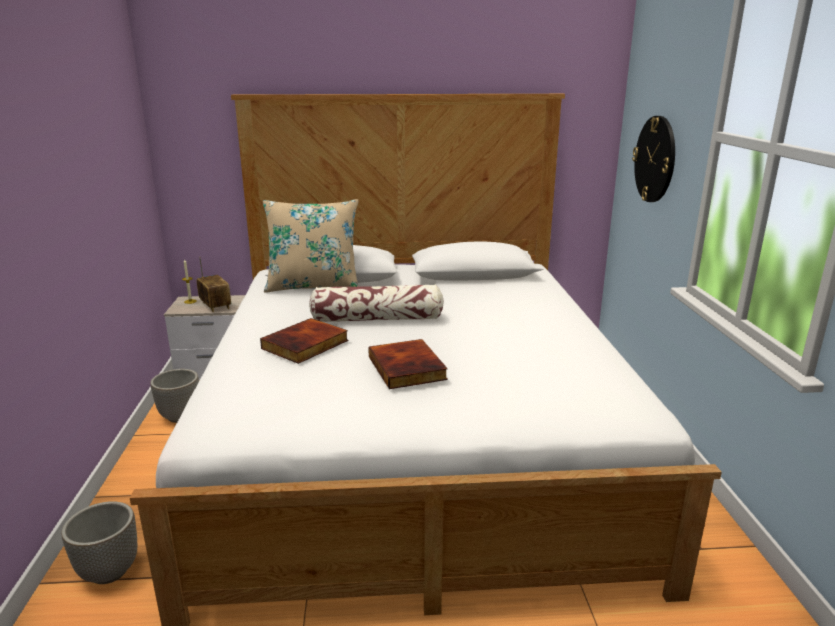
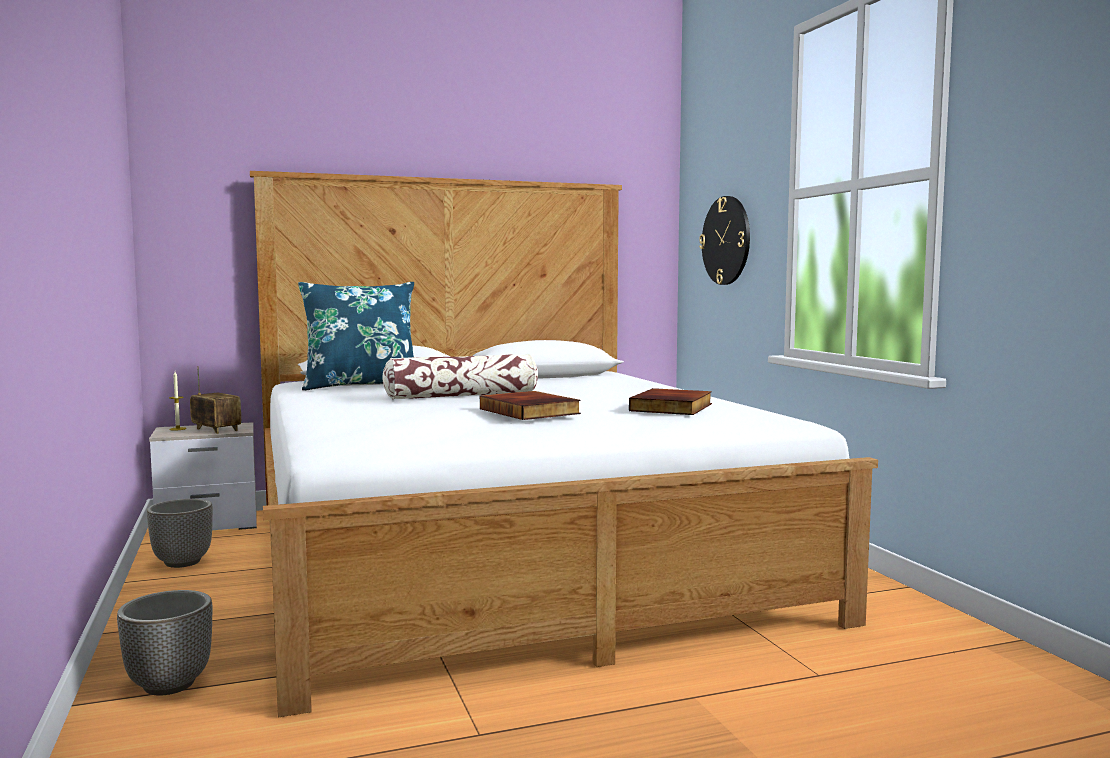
camera: 15 degrees left, 15 degrees down
(306, 345) = (397, 407): book -> book (673, 407)
(313, 286) = (361, 386): beige pillow -> blue pillow

